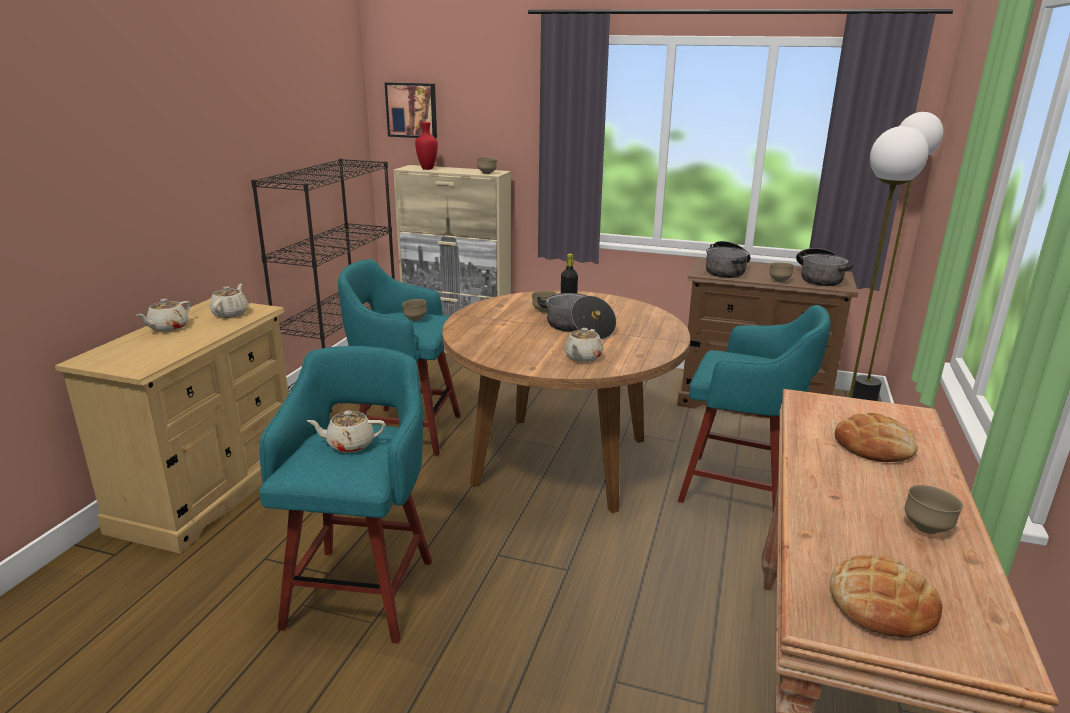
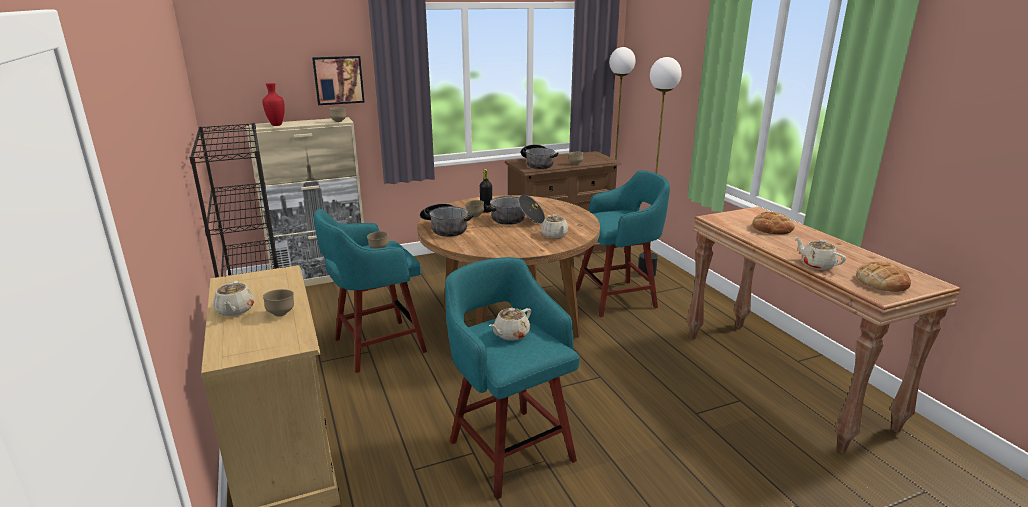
camera: 40 degrees left, 0 degrees up
(231, 313) = (265, 283): beige teapot -> beige teapot (816, 264)
(412, 110) = (241, 73): picture -> picture (338, 80)
(819, 278) = (589, 158): cooking pot -> cooking pot (445, 228)
(927, 528) = (843, 252): brown bowl -> brown bowl (281, 314)

